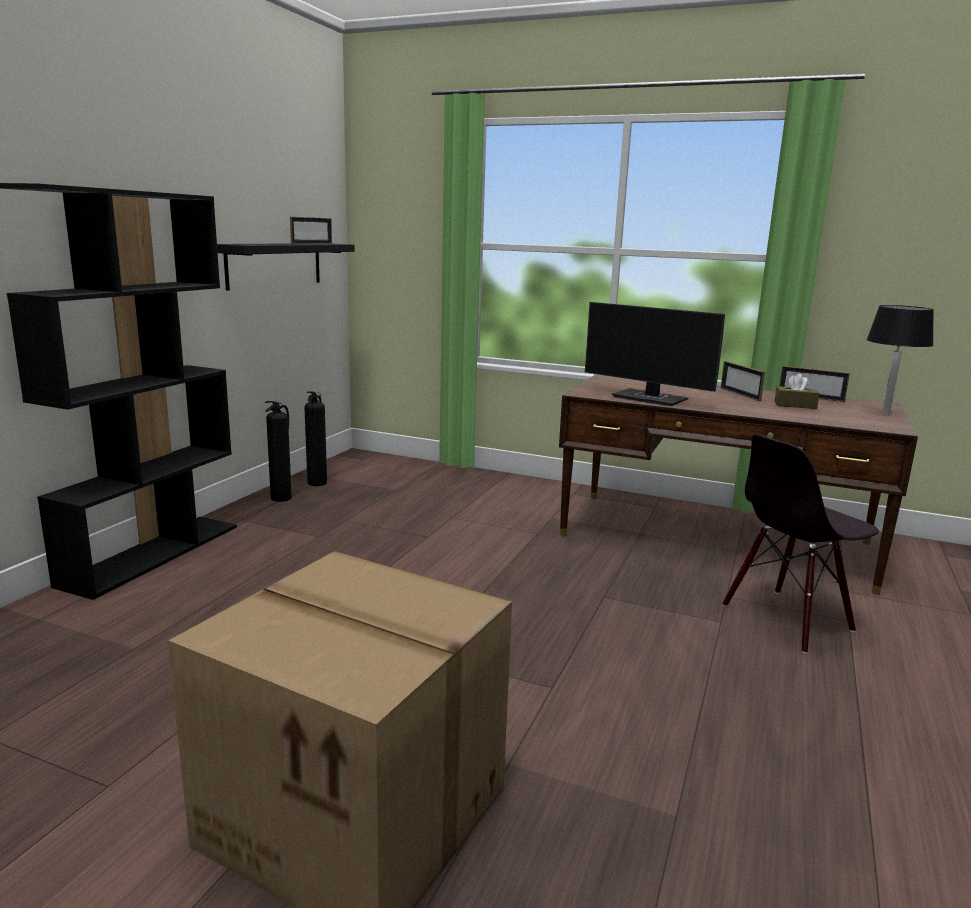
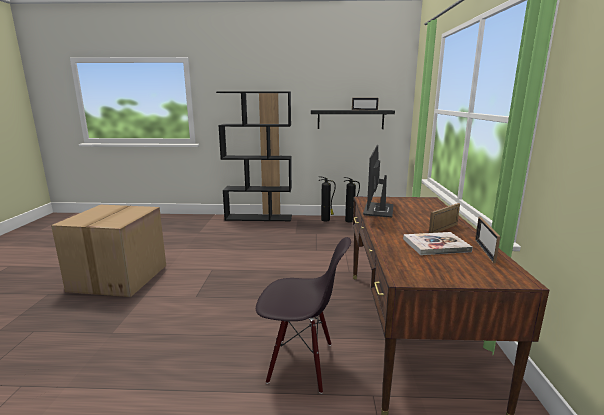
camera: 70 degrees right, 0 degrees up
(787, 619) = (301, 363): black chair -> black chair turned 150 degrees clockwise
(795, 405) = (436, 245): brown tissue box -> book
(885, 414) = (469, 278): black table lamp -> none

